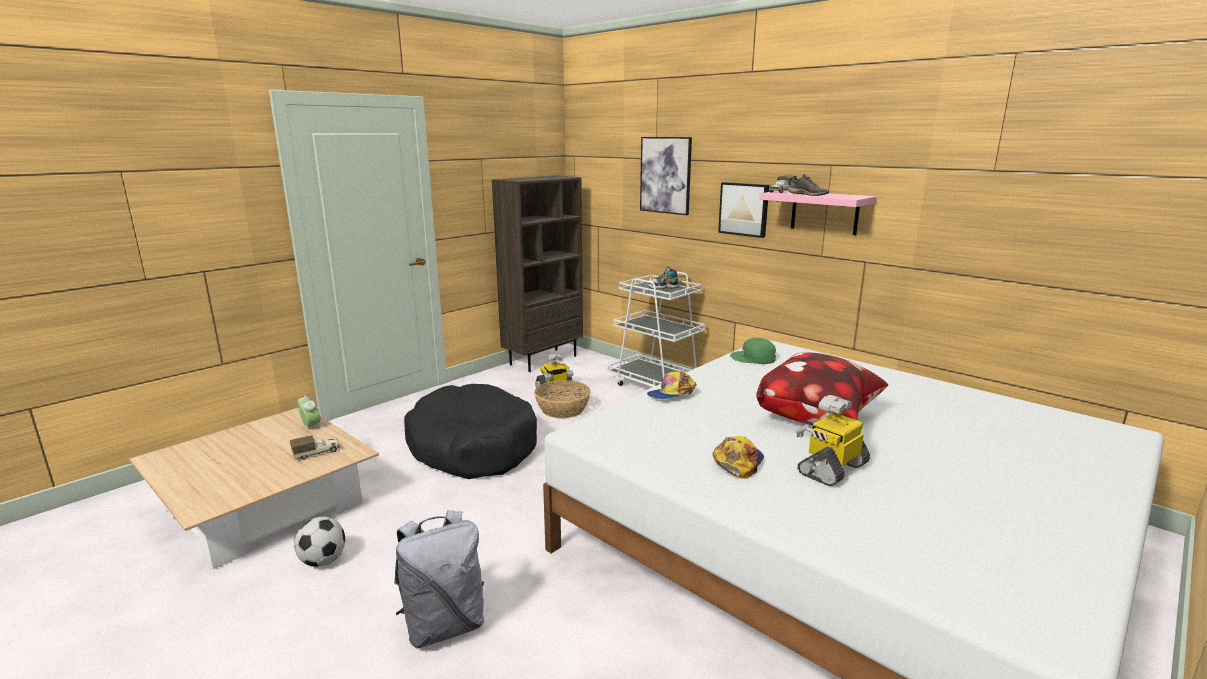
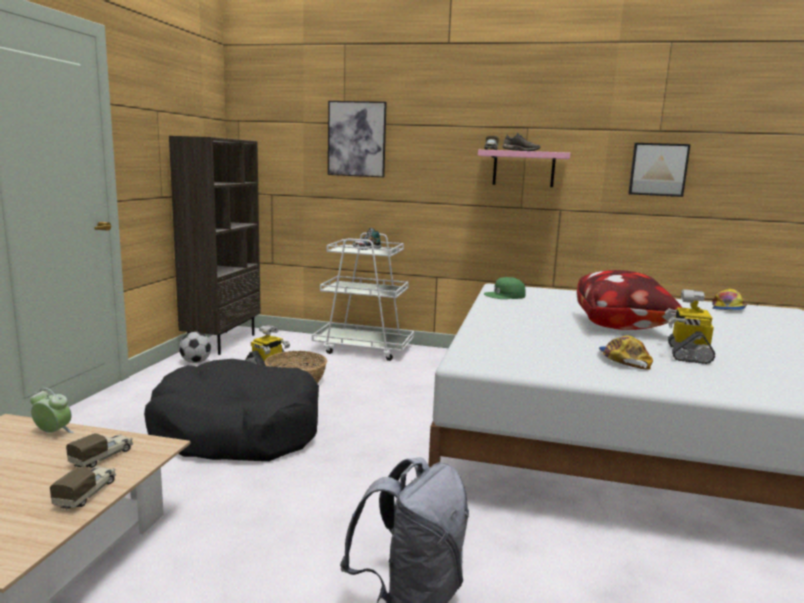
camera: 30 degrees left, 5 degrees down
(281, 478) = (87, 494): none -> toy truck
(323, 561) = (181, 589): football -> football (195, 362)
(672, 394) = (490, 325): cap -> cap (728, 308)
(744, 209) = (445, 169): picture -> picture (658, 169)

